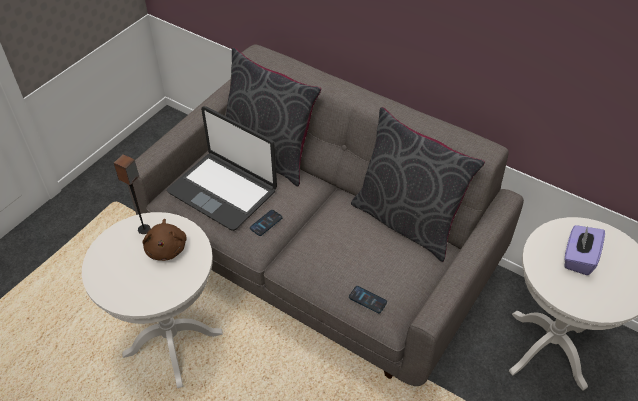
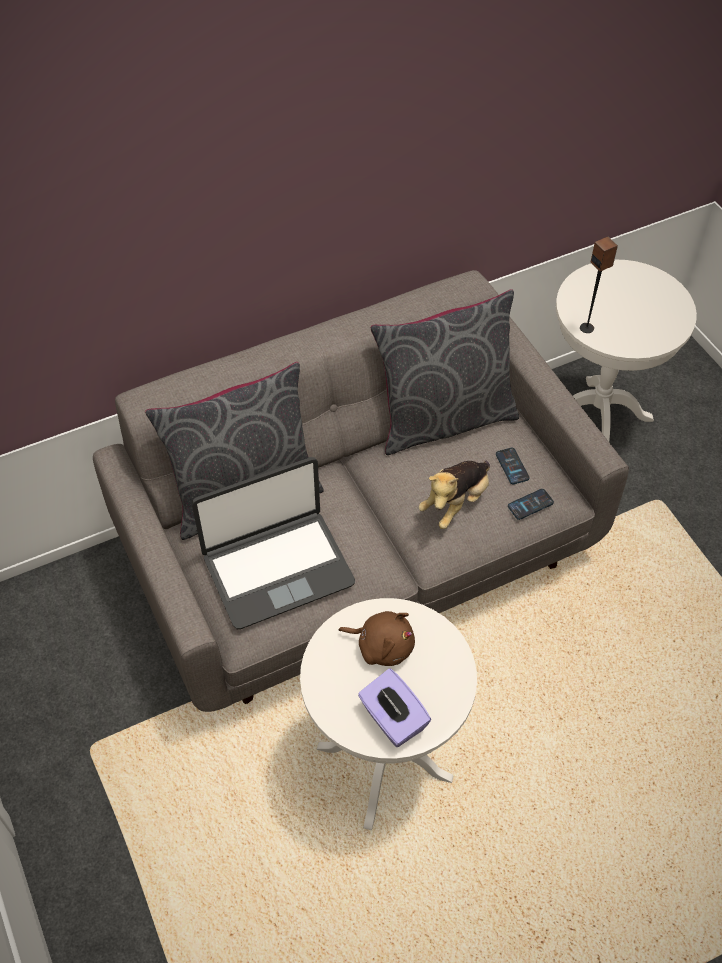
camera: 60 degrees left, 5 degrees up
(144, 229) = (335, 659): speaker -> speaker (587, 328)
(266, 223) = (362, 547): phone -> phone (512, 466)
(337, 256) = (456, 502): none -> plush toy
(578, 258) = (613, 307): purple tissue box -> purple tissue box (393, 719)

